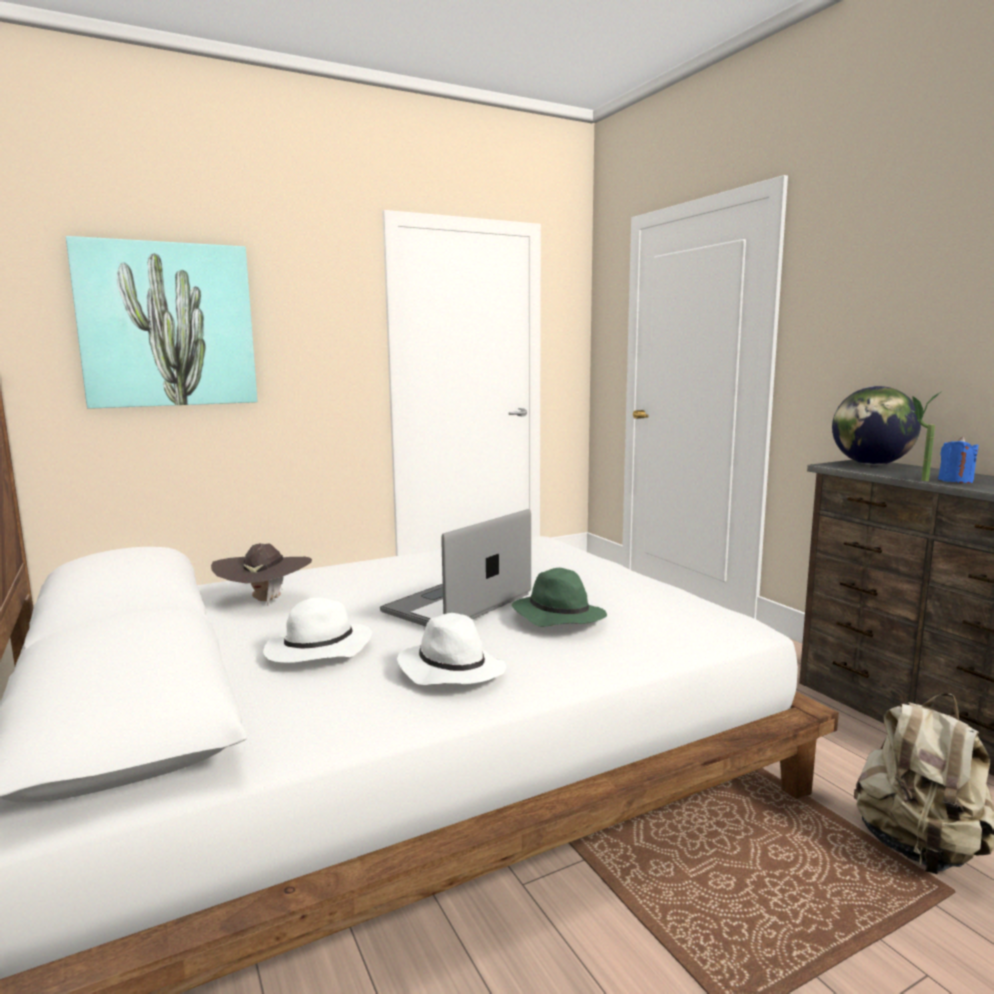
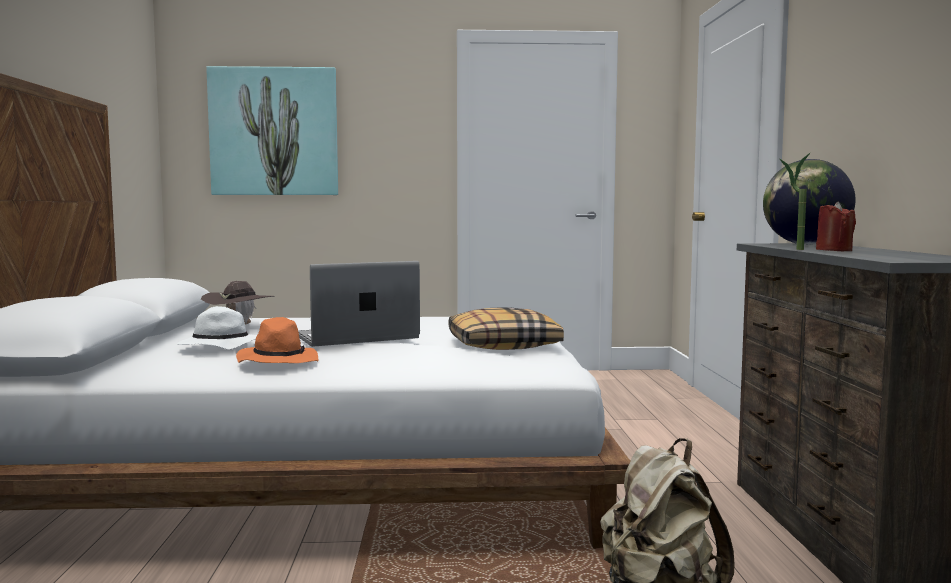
camera: 25 degrees right, 5 degrees down
(450, 669) = (277, 362): white hat -> orange hat
(557, 616) = (409, 347): green hat -> none
(618, 591) = (502, 345): none -> pillow
(955, 481) = (834, 250): blue candle -> red candle

